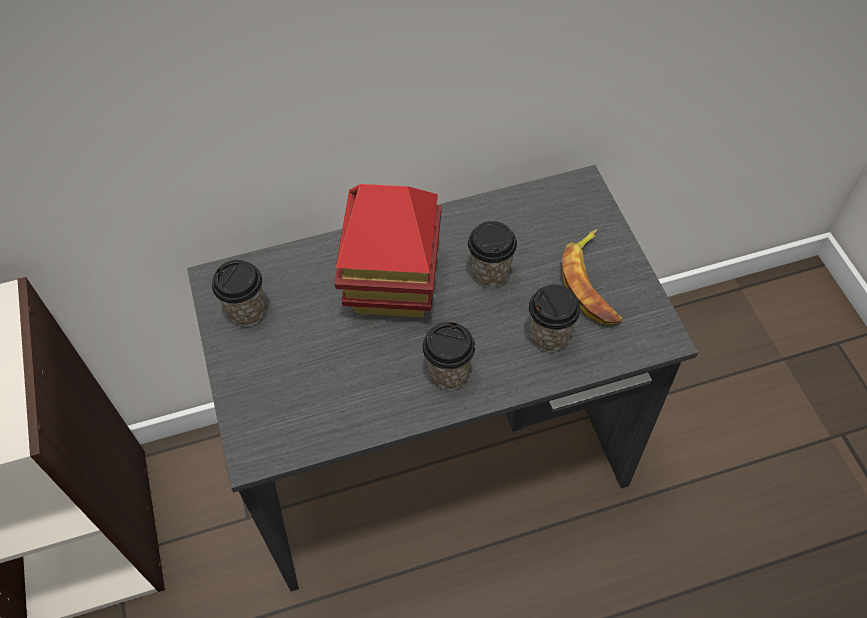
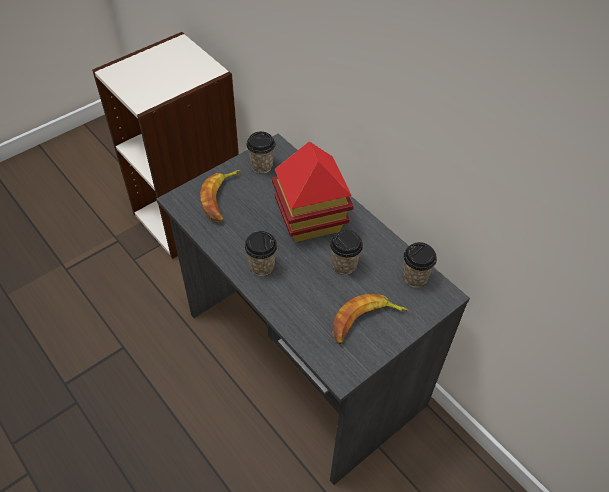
camera: 65 degrees right, 5 degrees down
(286, 388) = (221, 198): none -> banana
(549, 336) = (311, 309): cup -> cup (414, 277)

